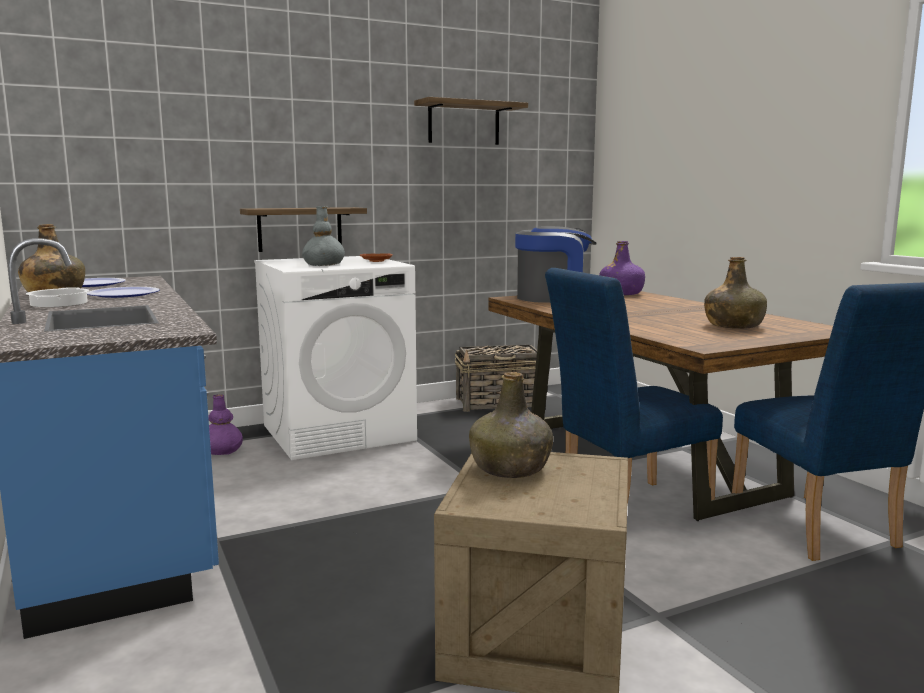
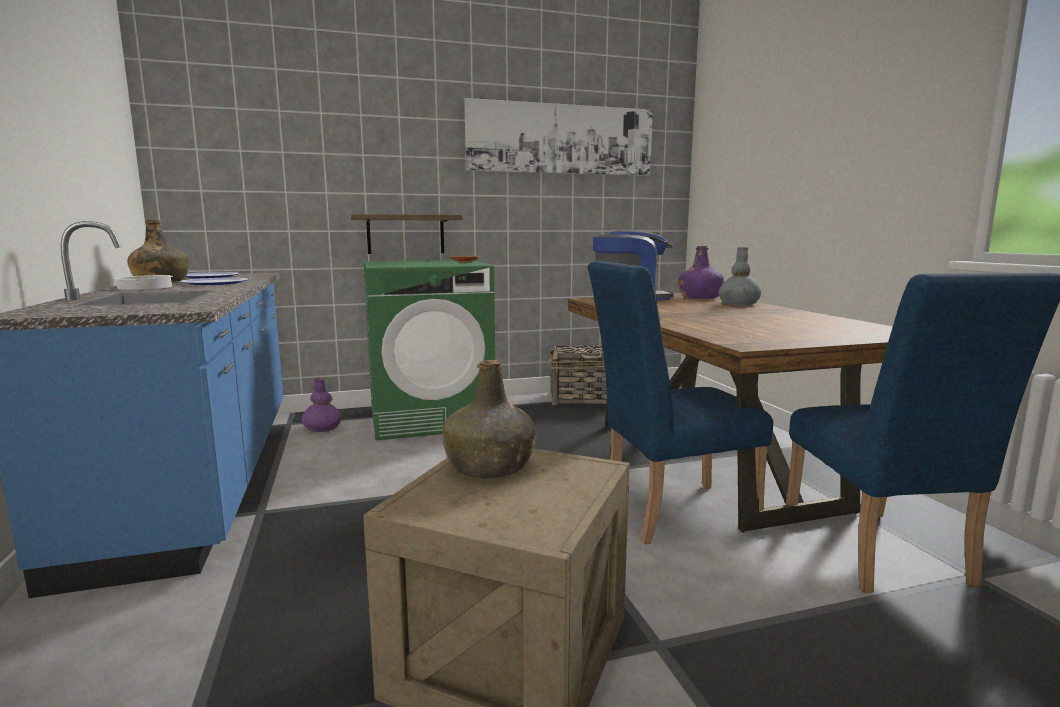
camera: 10 degrees right, 0 degrees up
(324, 264) = (413, 264): grey vase -> grey vase (739, 303)
(339, 432) = (431, 418): white washing machine -> green washing machine
(464, 123) = (561, 139): shelf -> picture
(733, 326) = (795, 327): green bottle -> none

